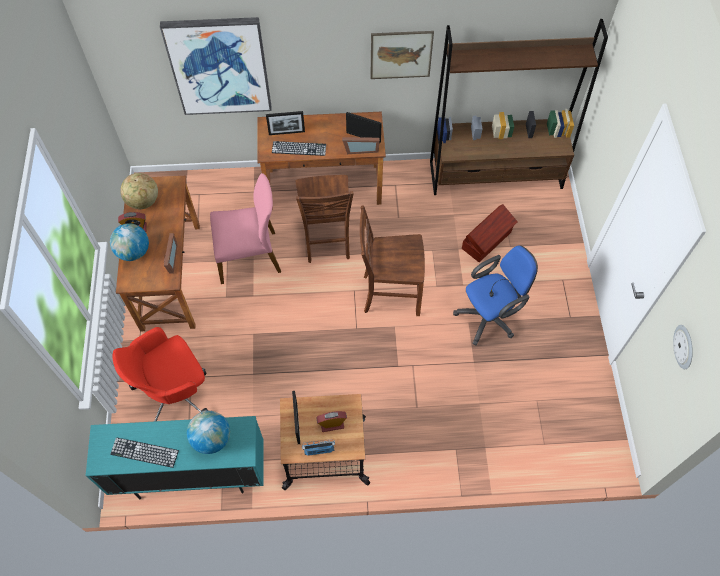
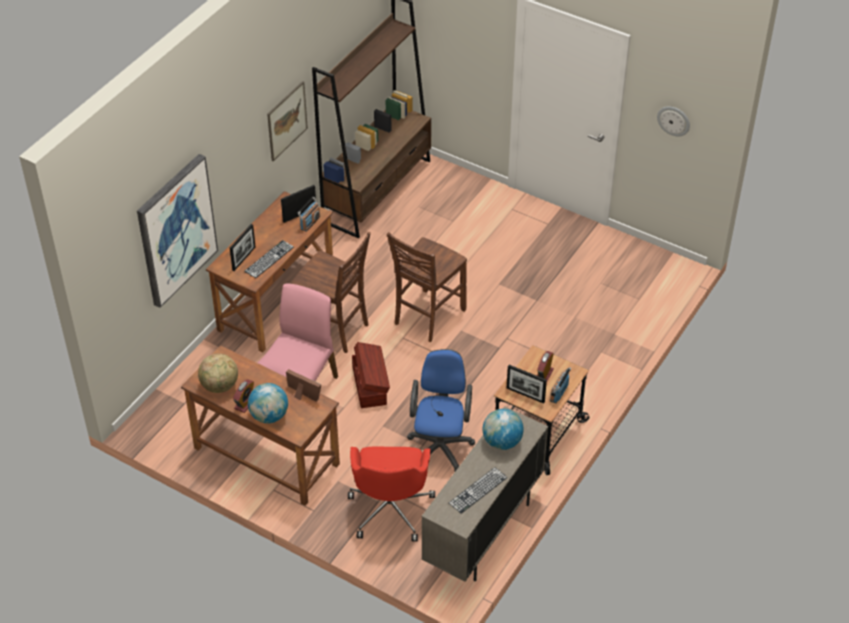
camera: 55 degrees left, 15 degrees down
(191, 475) = (483, 533): turquoise cabinet -> beige cabinet
(360, 149) = (310, 222): picture frame -> radio
(487, 240) = (434, 231): brown storage box -> brown storage box (370, 385)
(490, 316) = (505, 268): blue office chair -> blue office chair (440, 446)

